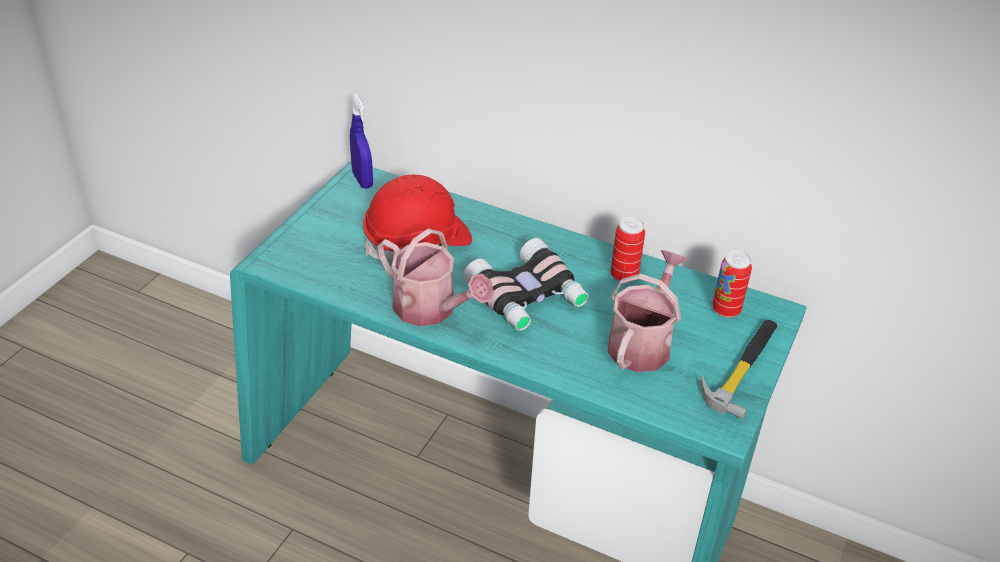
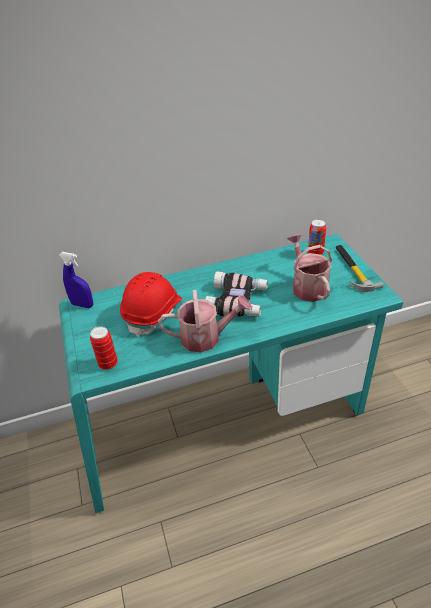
camera: 40 degrees left, 0 degrees up
(624, 276) = (261, 266): can -> can (108, 364)

